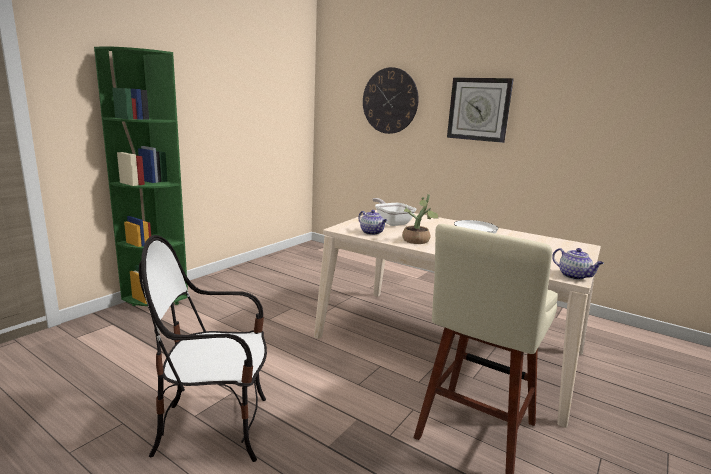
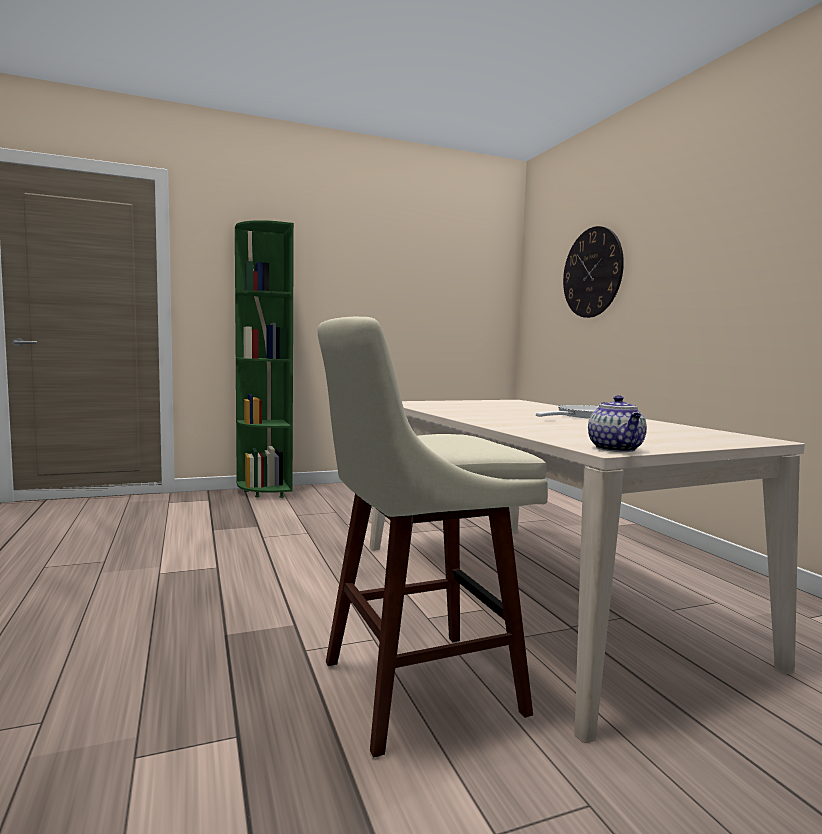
camera: 35 degrees right, 10 degrees down
(215, 427) = (159, 586): chair -> none
(372, 232) = (430, 406): teapot -> none
(392, 222) = (487, 405): frying pan -> none
(417, 241) = (466, 413): potted plant -> none
(479, 109) = (698, 260): wall clock -> none

